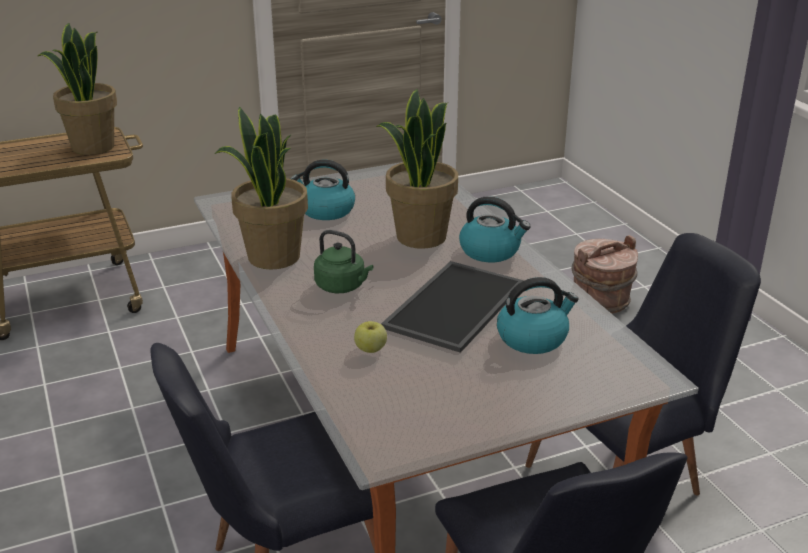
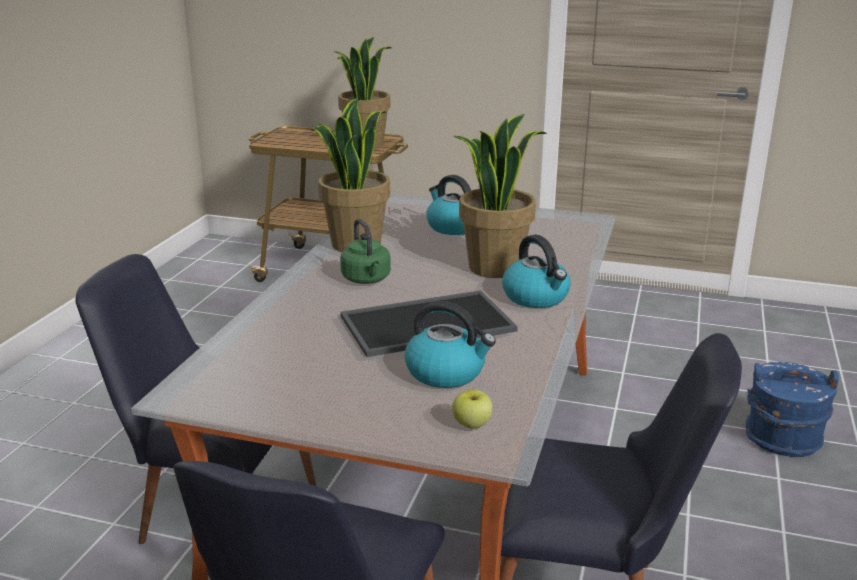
camera: 40 degrees right, 5 degrees down
(371, 349) = (305, 327): apple -> apple (472, 424)
(600, 302) = (782, 439): brown bucket -> blue bucket

